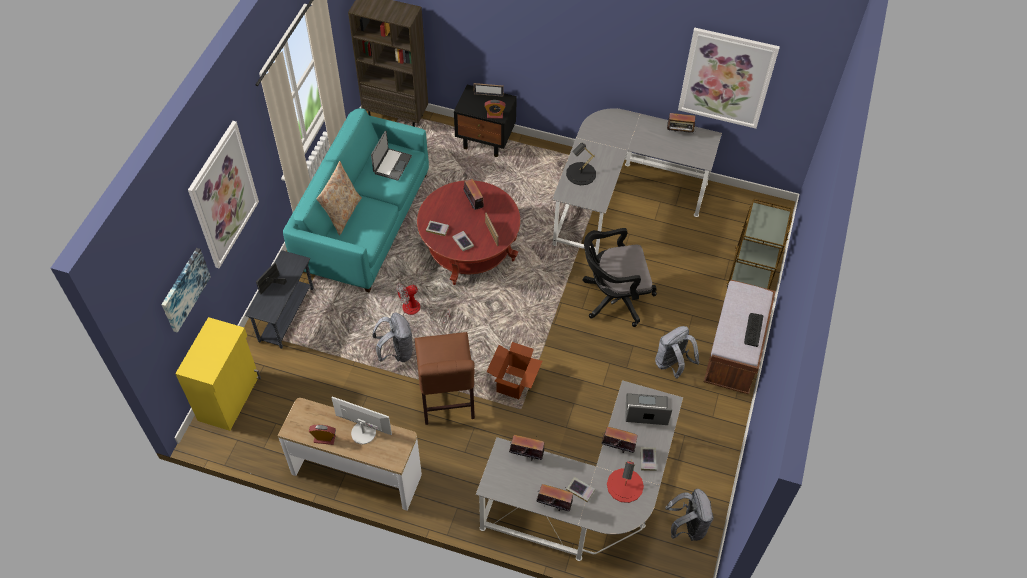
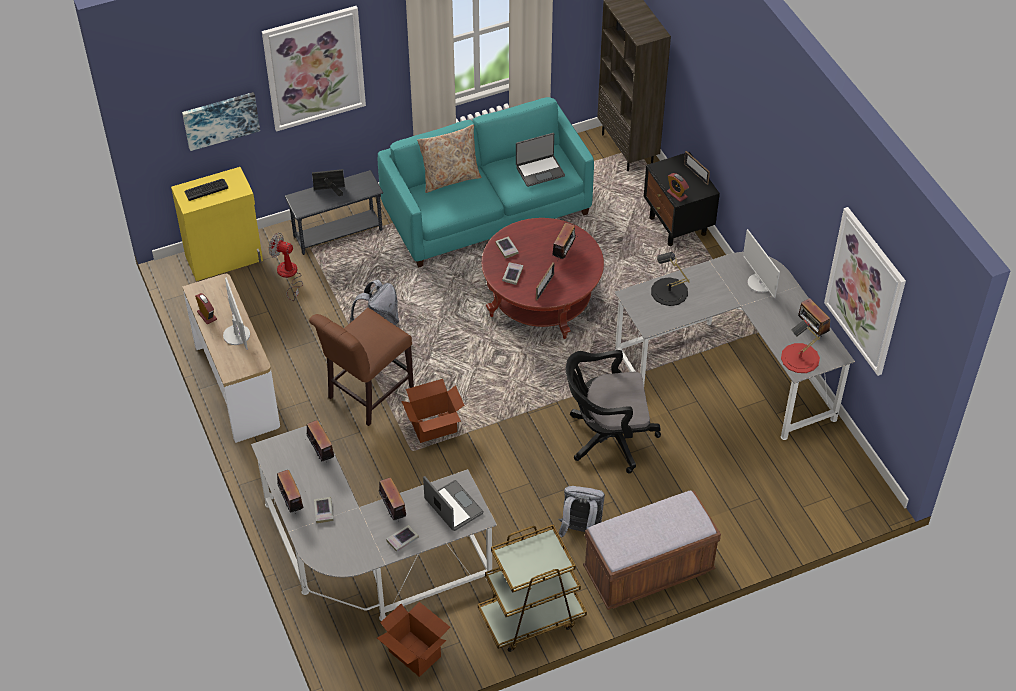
camera: 50 degrees right, 5 degrees down
(417, 310) = (436, 311): fan -> fan (288, 275)
(613, 298) = (606, 437): black office chair -> black office chair turned 45 degrees counterclockwise
(619, 128) = (760, 283): none -> monitor
(625, 485) = (359, 539): red table lamp -> red table lamp (800, 358)
(687, 526) = (415, 653): grey backpack -> cardboard box
(751, 272) = (764, 526): brown cart -> brown cart (531, 617)
(753, 330) = (649, 542): keyboard -> keyboard (206, 189)

